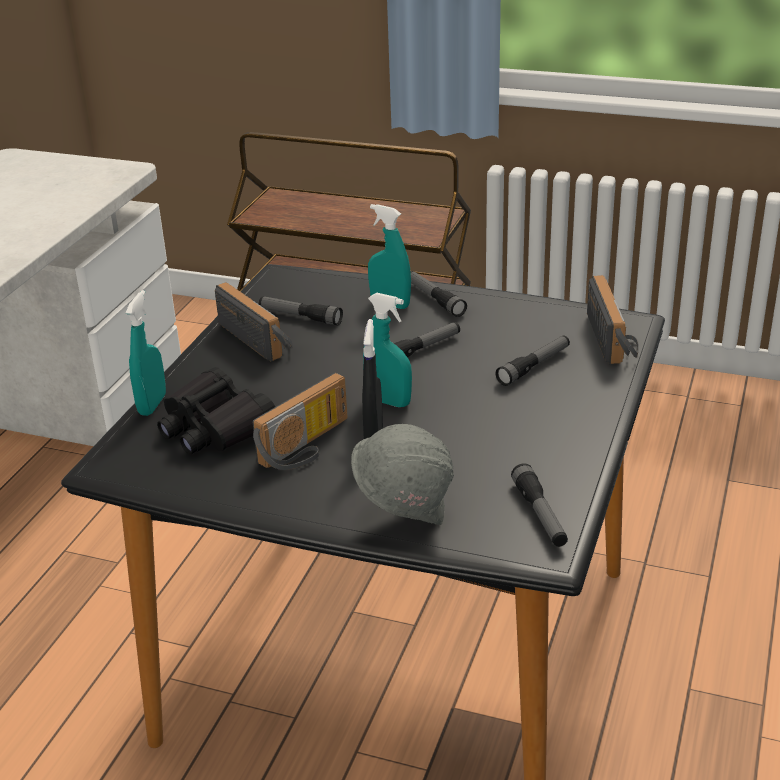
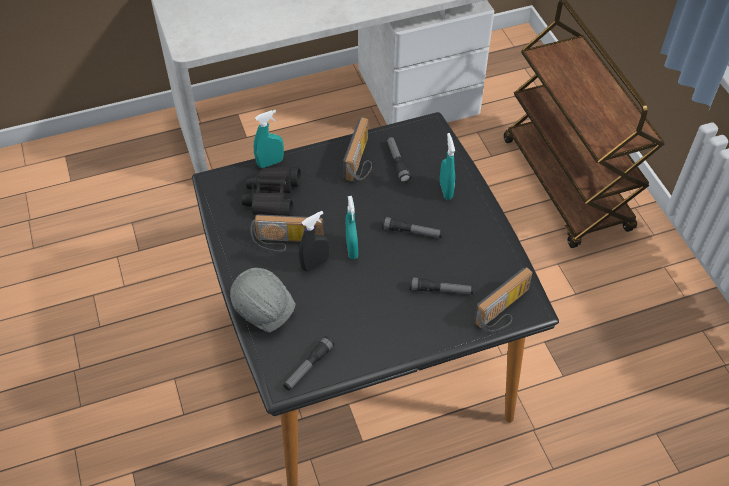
camera: 50 degrees right, 20 degrees up
(434, 299) = (470, 206): flashlight -> none

